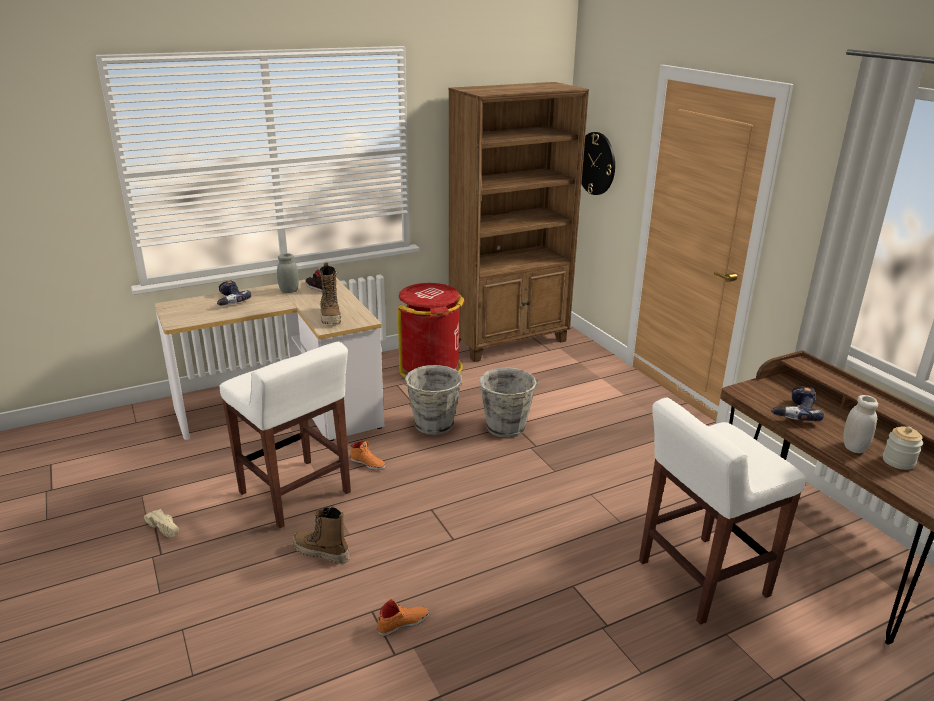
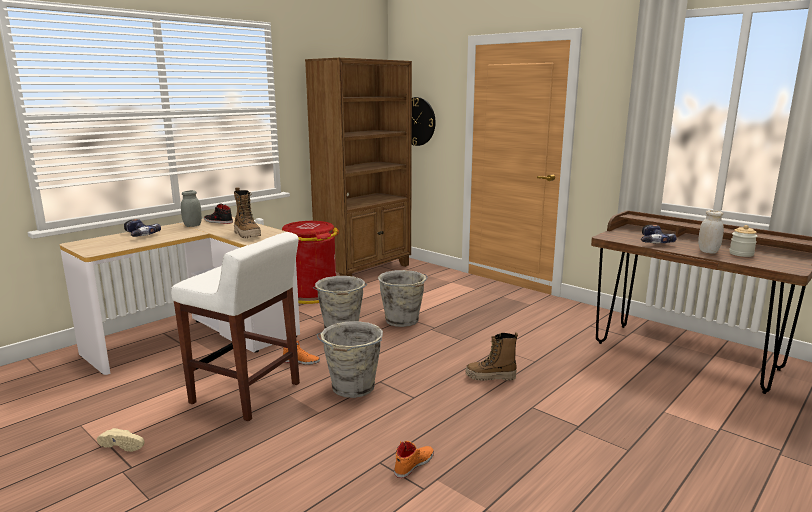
camera: 20 degrees left, 10 degrees down
(321, 553) = (302, 431): boot -> boot (490, 377)
(398, 511) = (352, 388): none -> grey bucket
(700, 579) = (618, 383): white stool -> none

